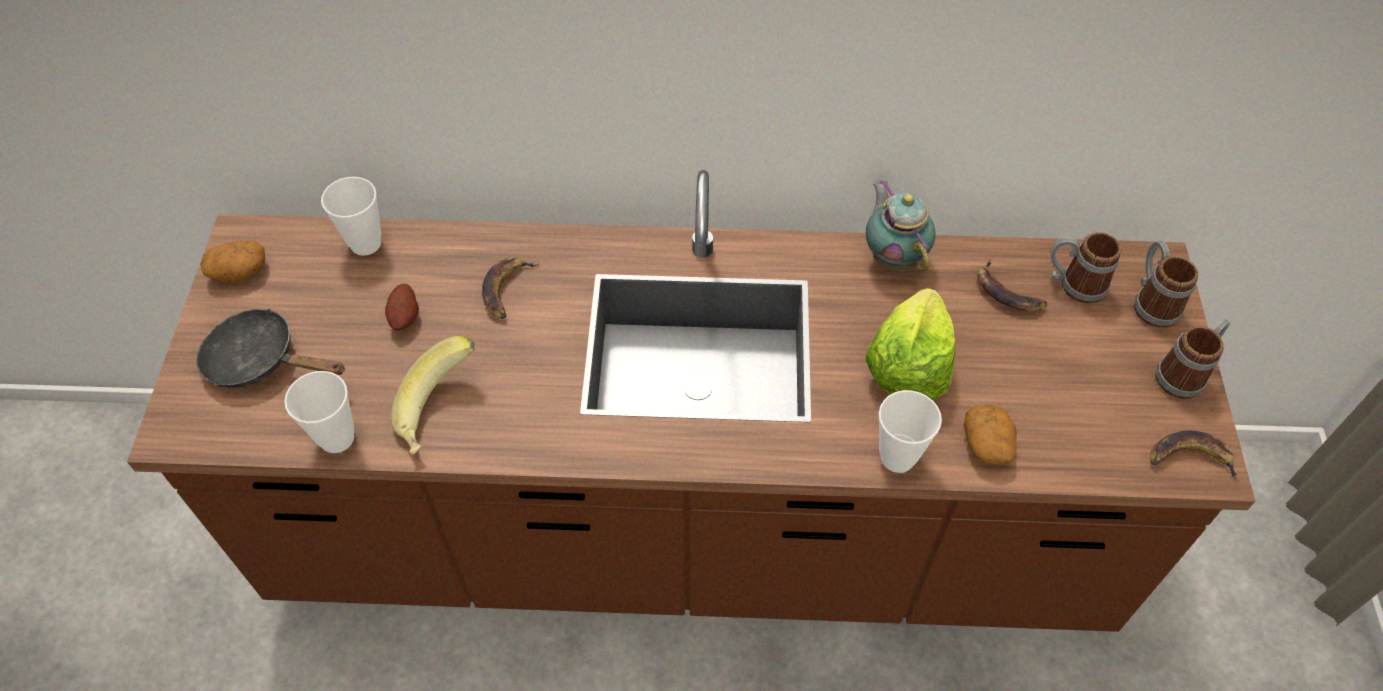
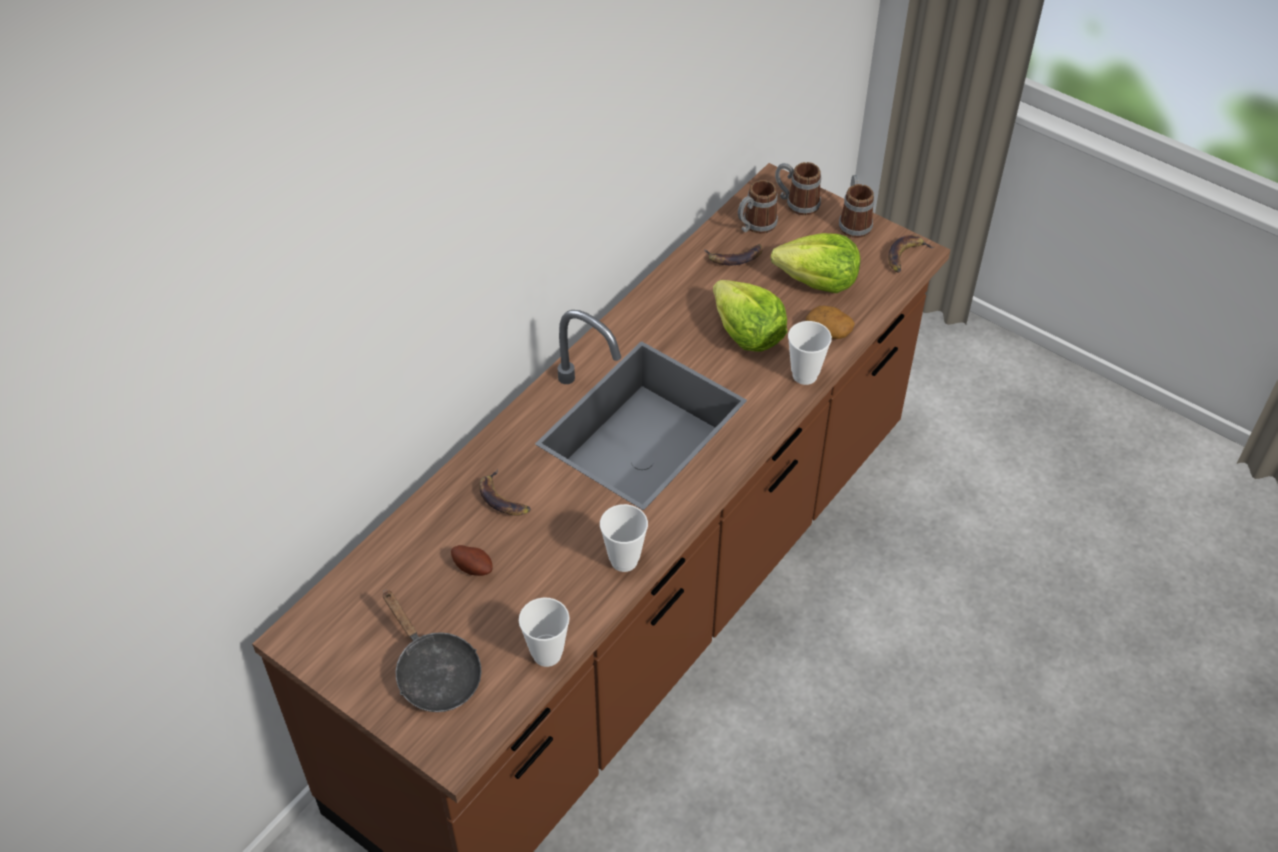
camera: 55 degrees left, 5 degrees down
(239, 272) = (331, 653): potato -> none
(260, 360) = (434, 672): black frying pan -> black frying pan turned 90 degrees counterclockwise
(365, 243) = (379, 561): cup -> cup (624, 560)
(440, 412) = (576, 584): banana -> none
(893, 257) = (661, 291): teapot -> none
(1054, 390) = (818, 281): none -> lettuce

